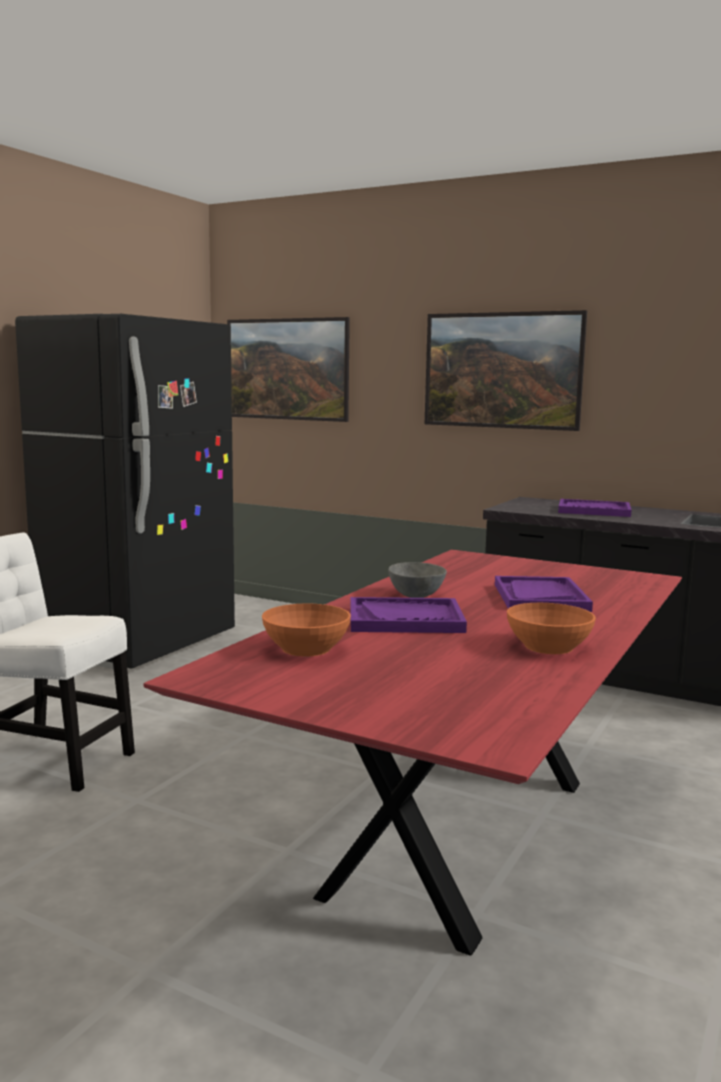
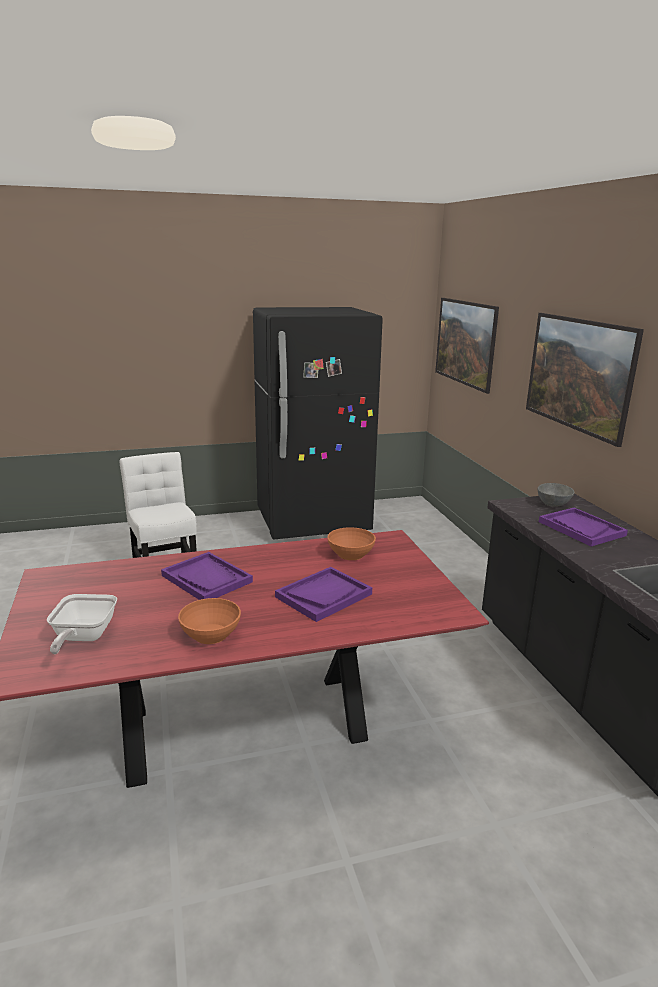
camera: 45 degrees right, 10 degrees up
(305, 648) = (116, 578): orange bowl -> orange bowl (350, 554)
(416, 595) = (264, 562): grey bowl -> grey bowl (553, 504)
(447, 694) = (82, 638): none -> frying pan

